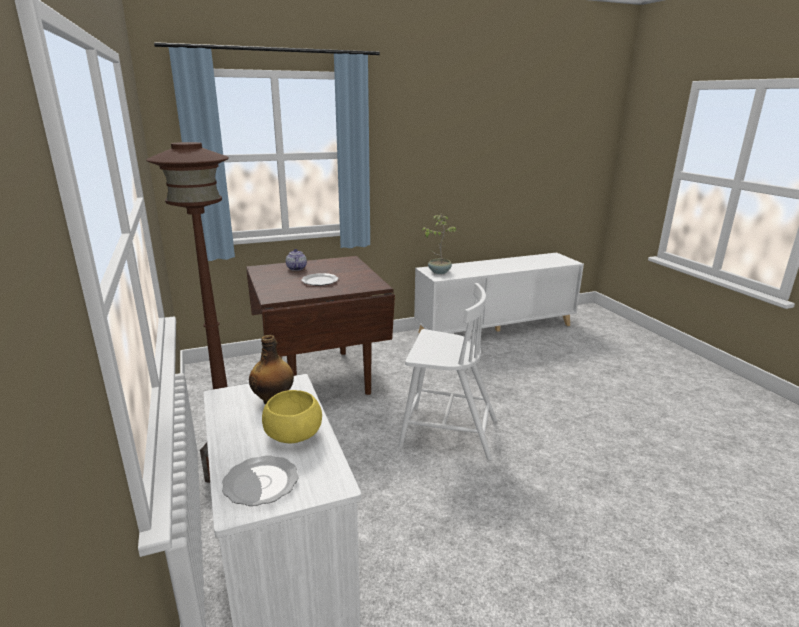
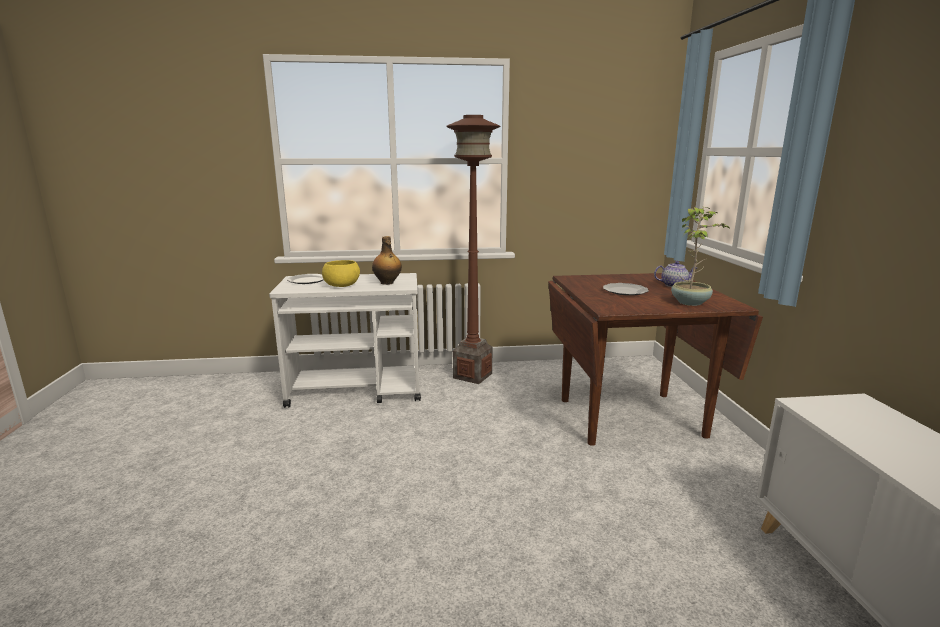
camera: 105 degrees right, 5 degrees down
(439, 272) = (850, 411): potted plant -> potted plant (690, 302)
(447, 432) = (488, 486): white chair -> none

